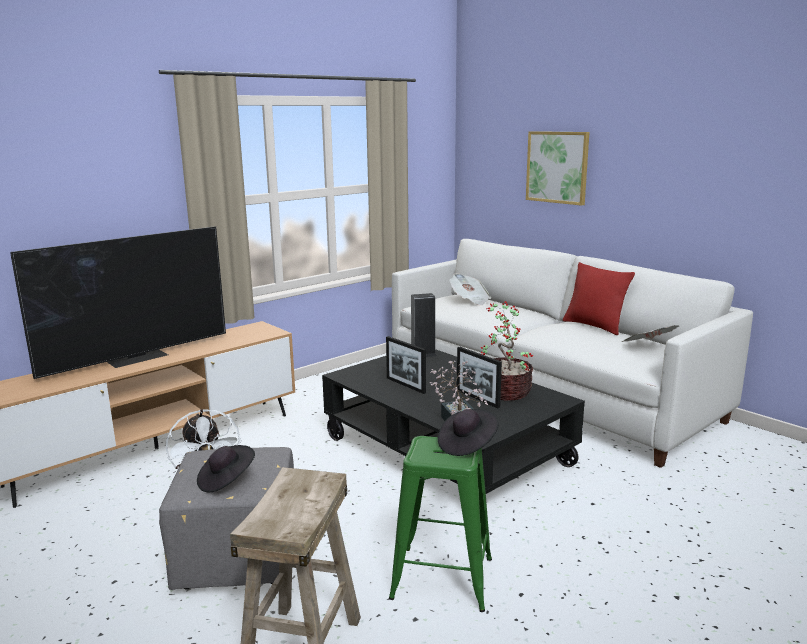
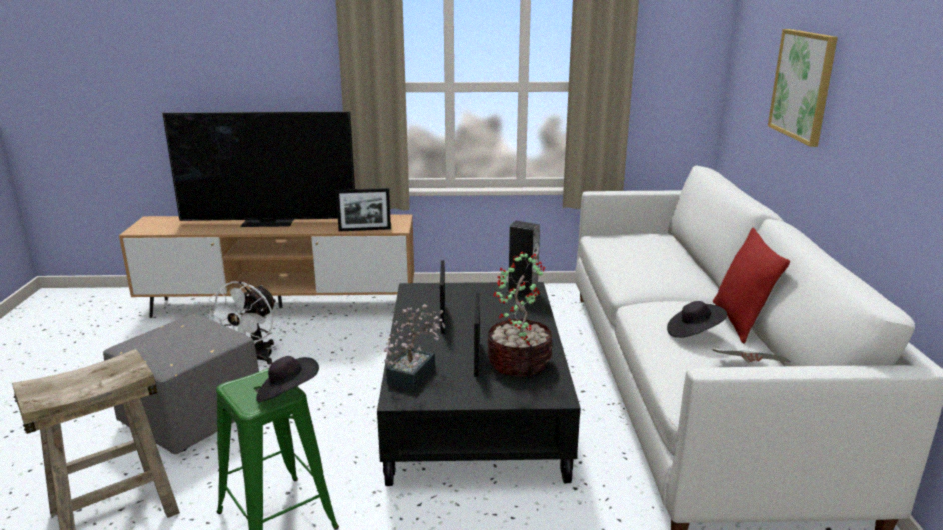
camera: 40 degrees right, 5 degrees up
(226, 480) = (162, 347): black hat -> black hat (693, 333)
(248, 340) = (364, 229): none -> picture frame
(470, 300) = (653, 245): newspaper -> none

